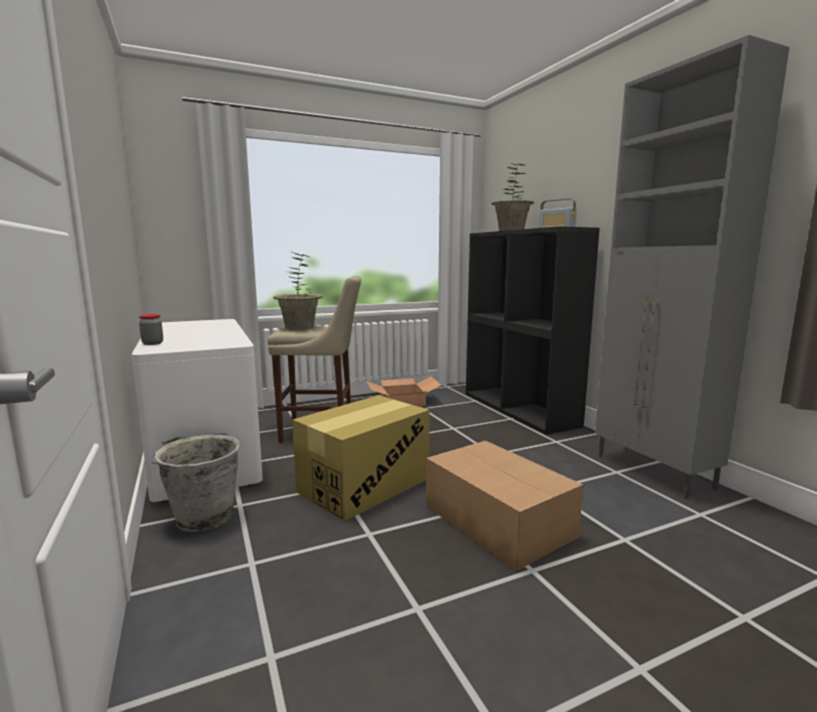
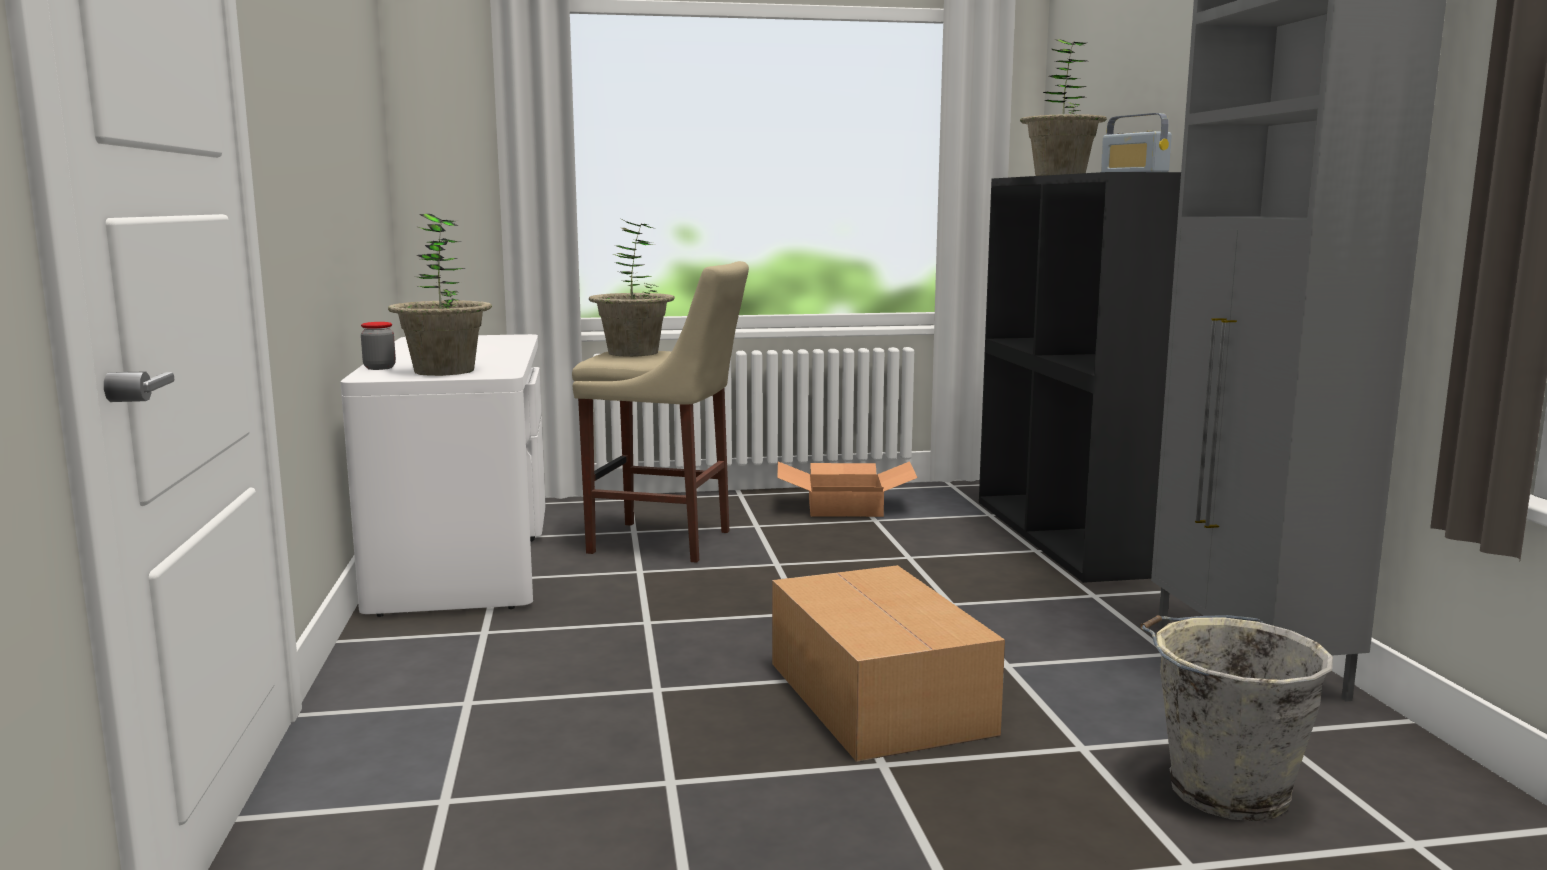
camera: 15 degrees right, 0 degrees up
(199, 344) = (444, 371): none -> potted plant
(203, 517) = (426, 640): grey bucket -> grey bucket (1223, 789)
(364, 485) = (689, 626): cardboard box -> none

